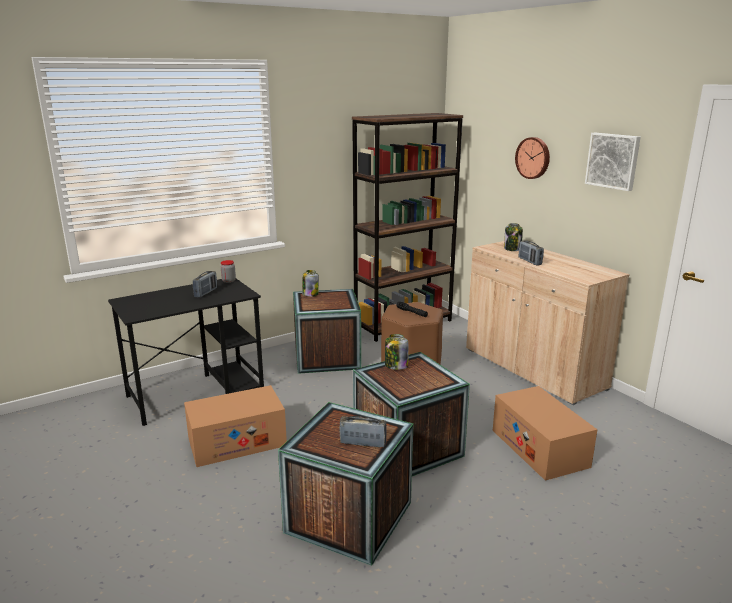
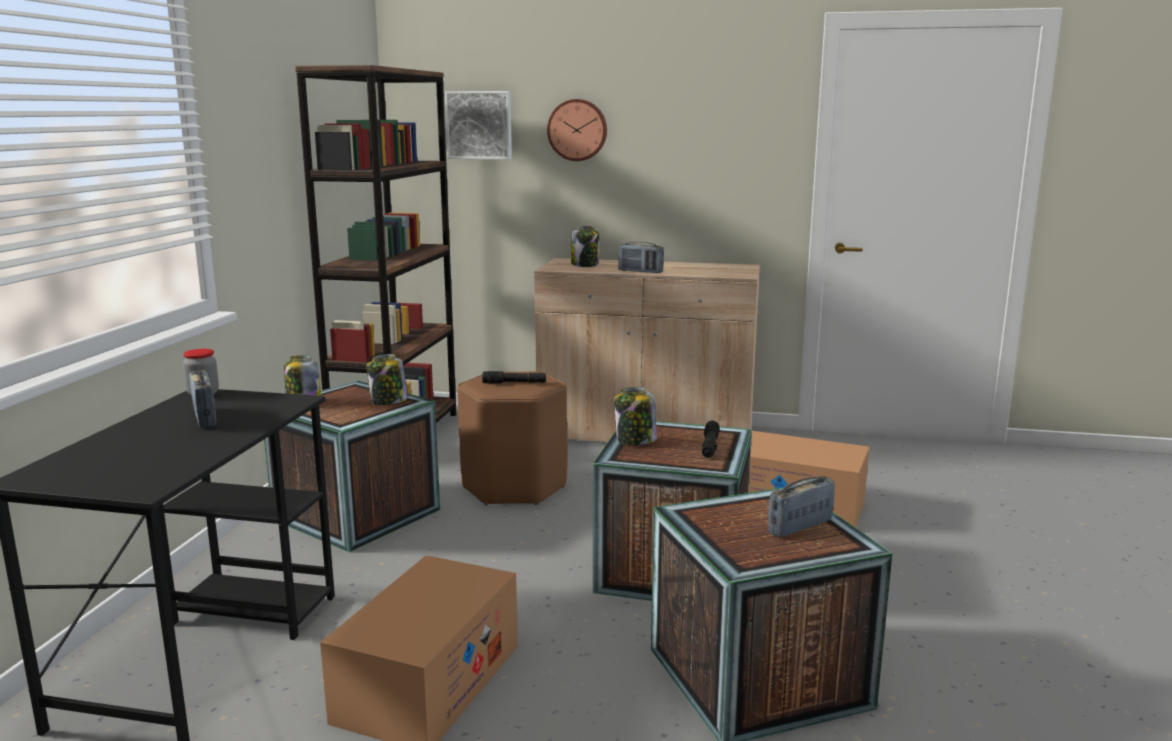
camera: 45 degrees left, 5 degrees down
(341, 305) = (388, 402): none -> jar
(423, 384) = (709, 446): none -> black flashlight
(613, 161) = (712, 119): picture -> picture (479, 125)

